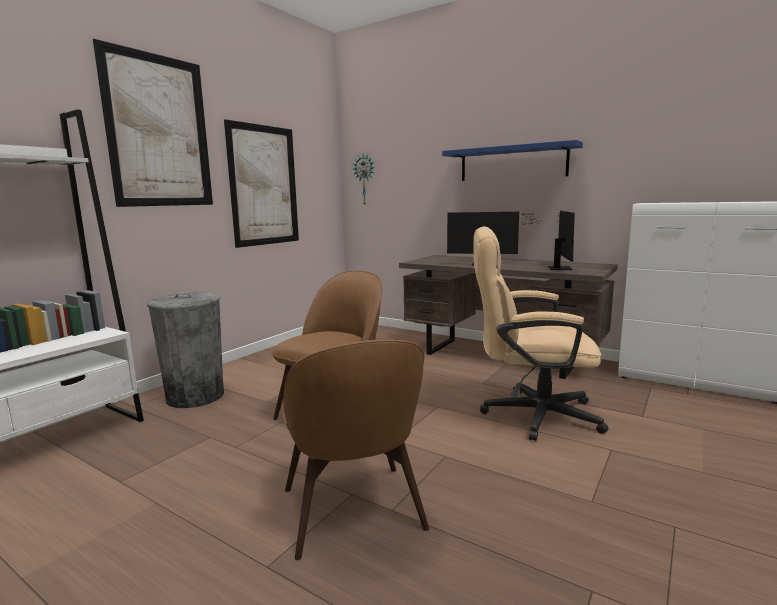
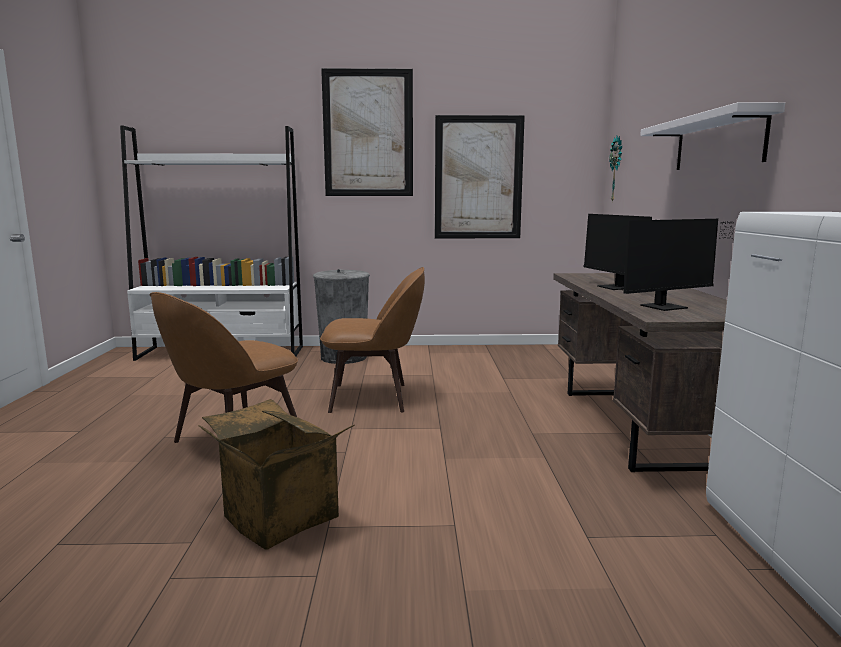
camera: 55 degrees right, 0 degrees up
(512, 163) = (718, 142): blue shelf -> white shelf
(528, 414) = (485, 469): beige office chair -> none
(562, 525) = (275, 518): none -> cardboard box

